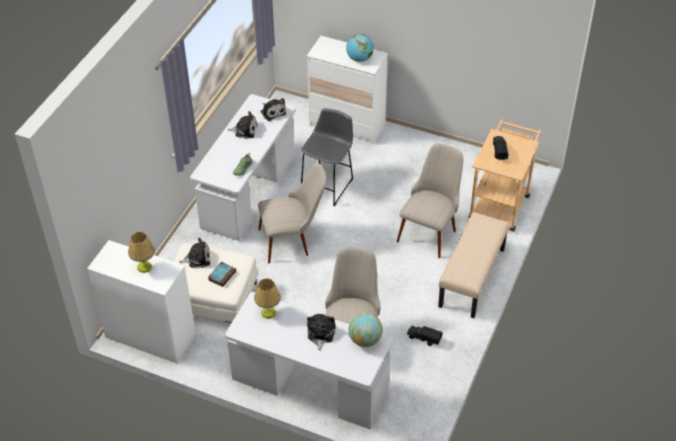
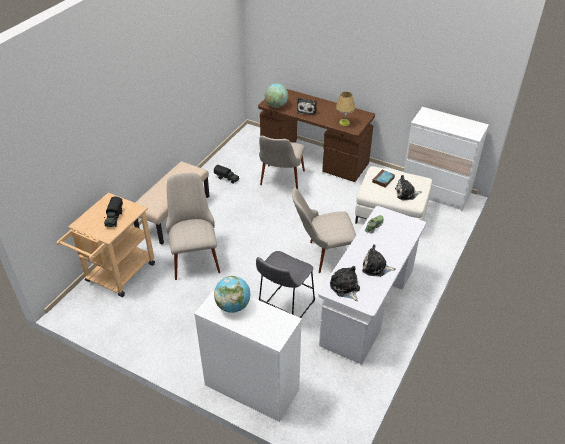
camera: 175 degrees left, 5 degrees down
(144, 267) = (443, 122): table lamp -> none
(310, 386) = (314, 158): white desk -> brown desk
(430, 229) = (194, 256): beige chair -> beige chair turned 135 degrees clockwise

